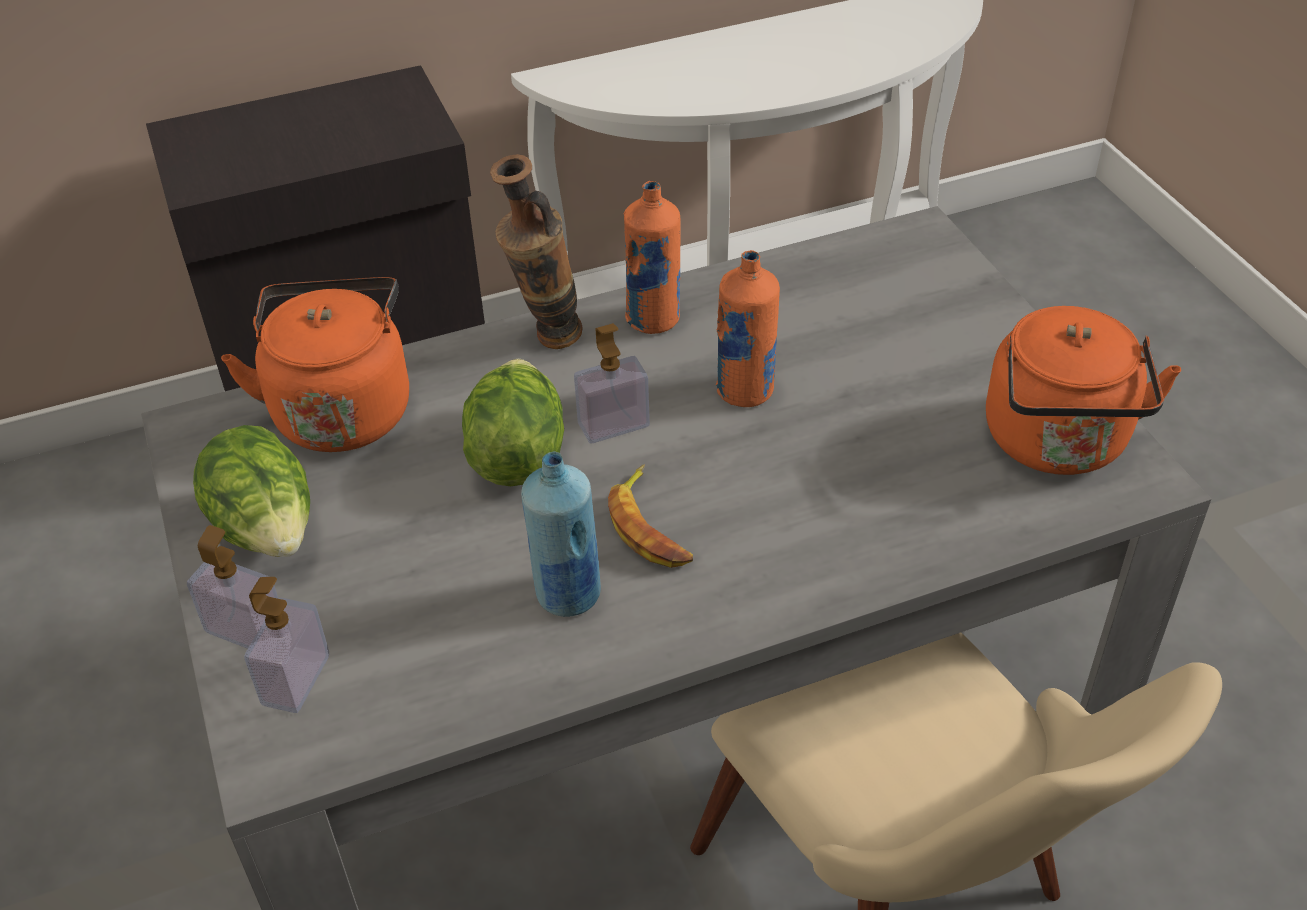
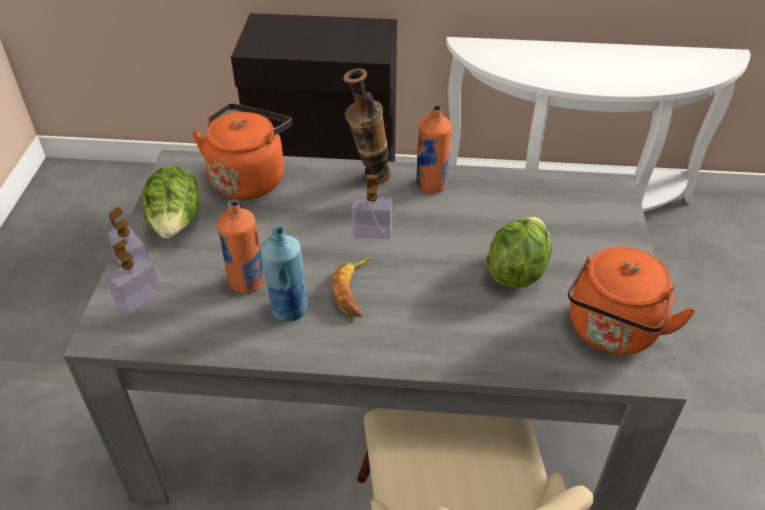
camera: 25 degrees right, 0 degrees up
(517, 454) = (314, 230): lettuce -> lettuce (517, 270)
(745, 392) = (453, 239): orange bottle -> orange bottle (246, 282)

